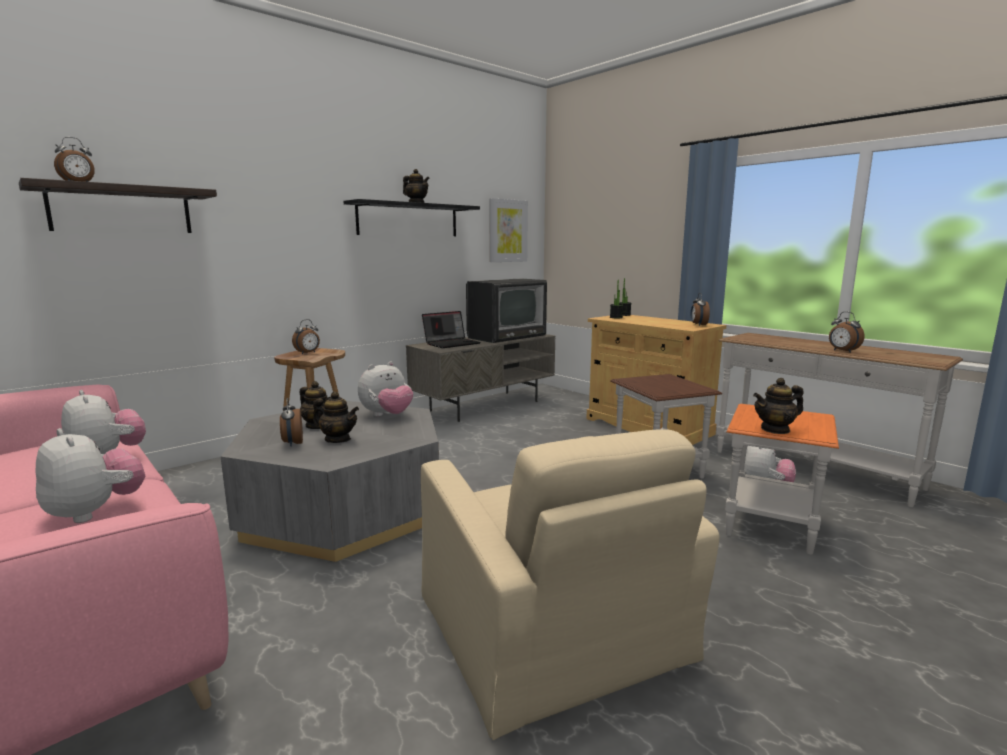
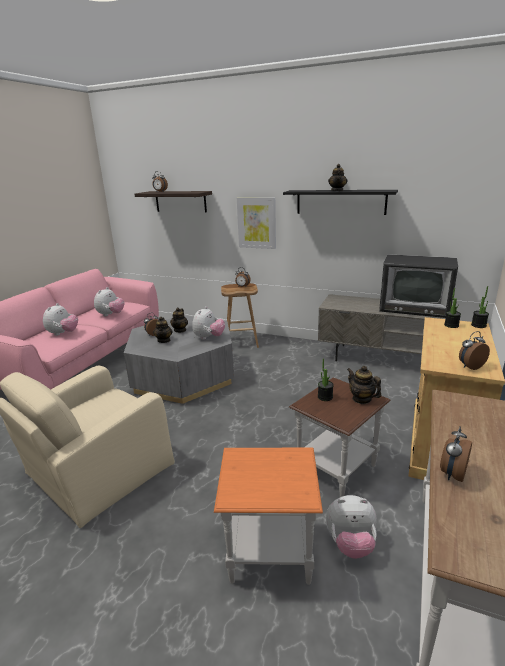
camera: 65 degrees right, 10 degrees up
(387, 415) = (209, 337): plush toy -> plush toy turned 90 degrees counterclockwise
(452, 343) = (354, 302): laptop -> none
(507, 231) = (453, 210): picture -> picture (256, 223)
(651, 386) = (325, 397): none -> potted plant
(775, 429) = (235, 471): teapot -> teapot (361, 399)

